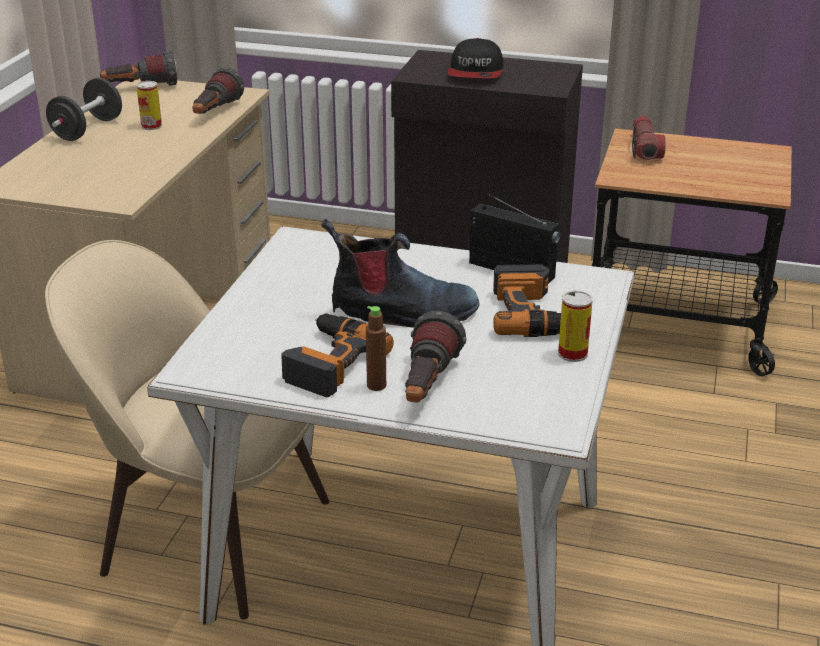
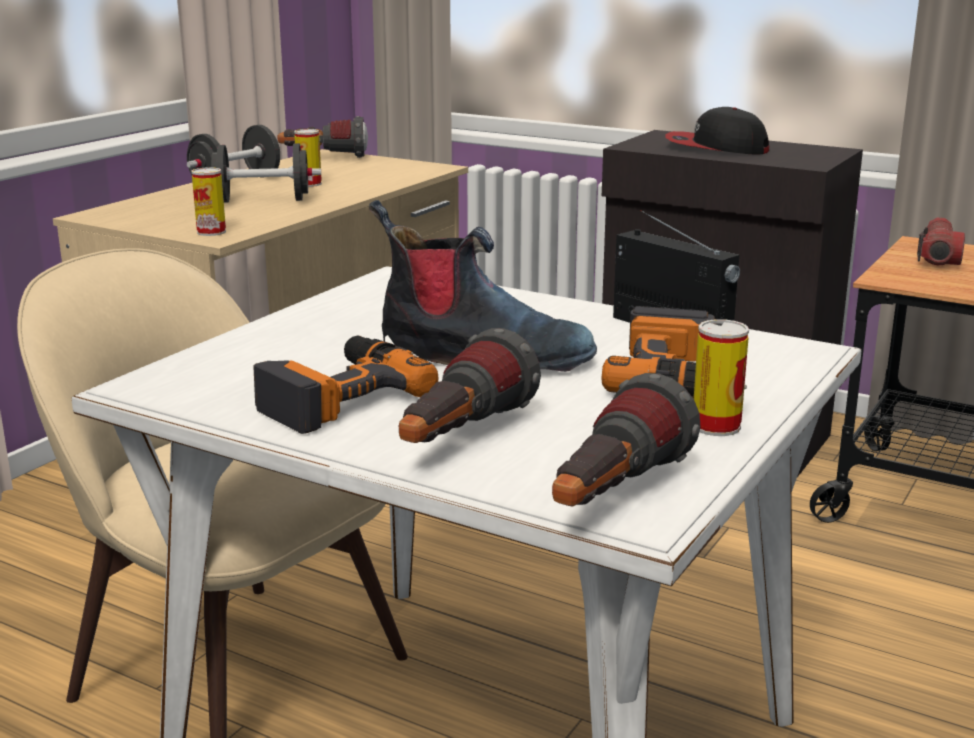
camera: 15 degrees right, 10 degrees down
(112, 196) = (211, 232): none -> can
(127, 152) = (262, 200): none -> black dumbbell
(215, 113) = (390, 179): flashlight -> flashlight (613, 497)
(376, 385) = (386, 429): brown bottle -> none
(476, 72) = (716, 148): cap -> cap turned 90 degrees clockwise

